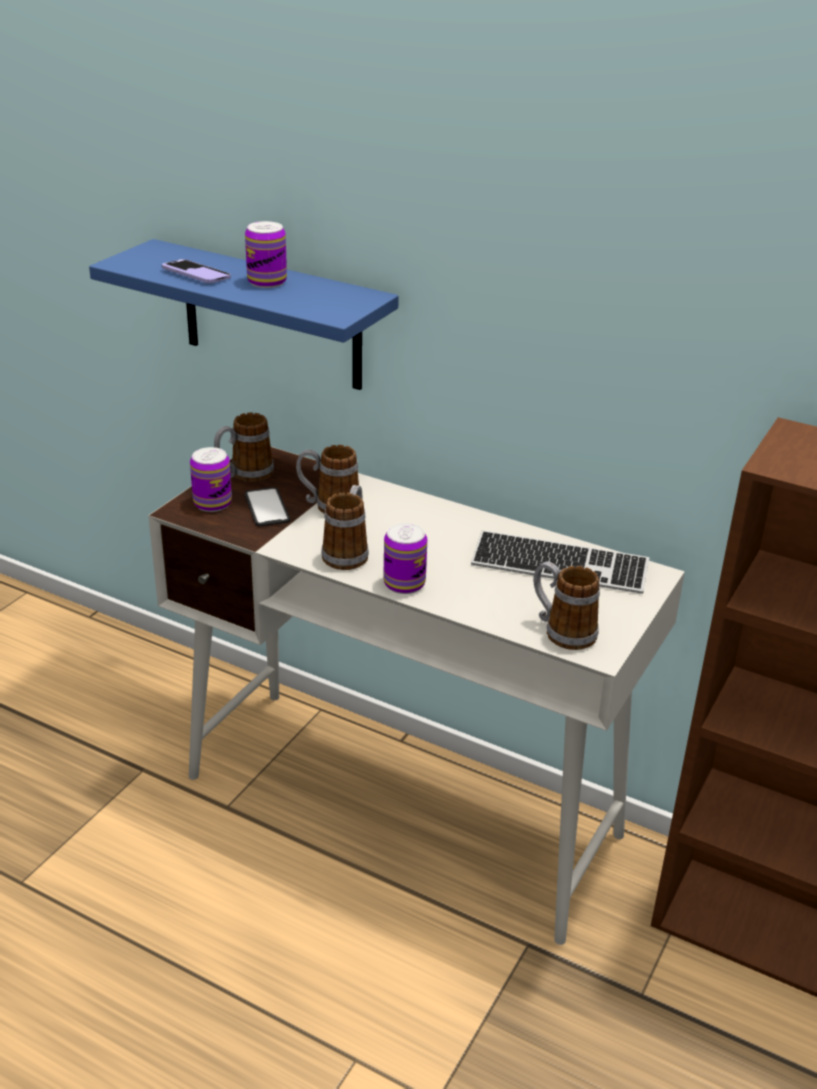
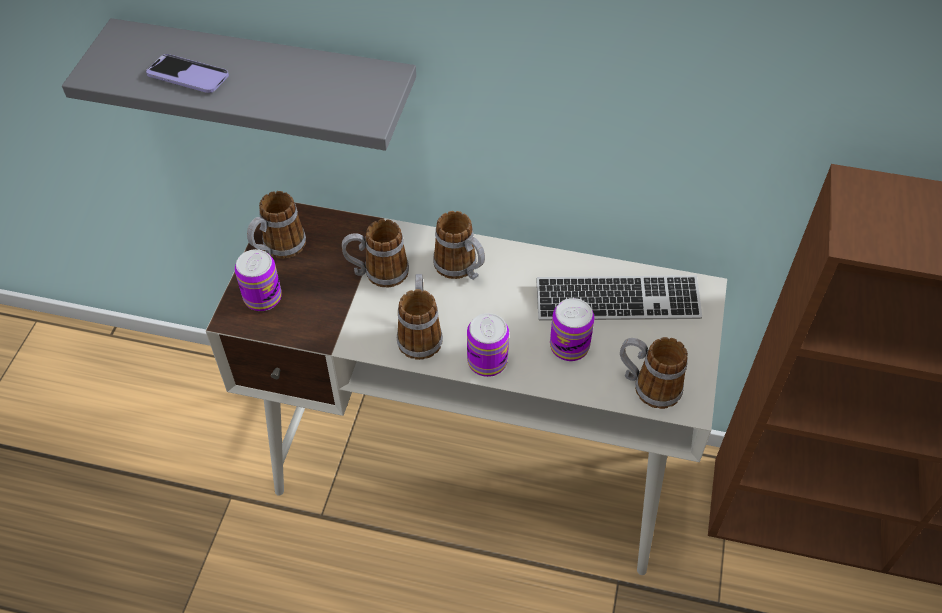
camera: 15 degrees left, 20 degrees up
(267, 282) = (270, 73): can -> can (569, 346)
(267, 508) = (318, 291): phone -> none
(271, 316) = (269, 86): blue shelf -> grey shelf
(411, 517) = (461, 269): none -> mug

